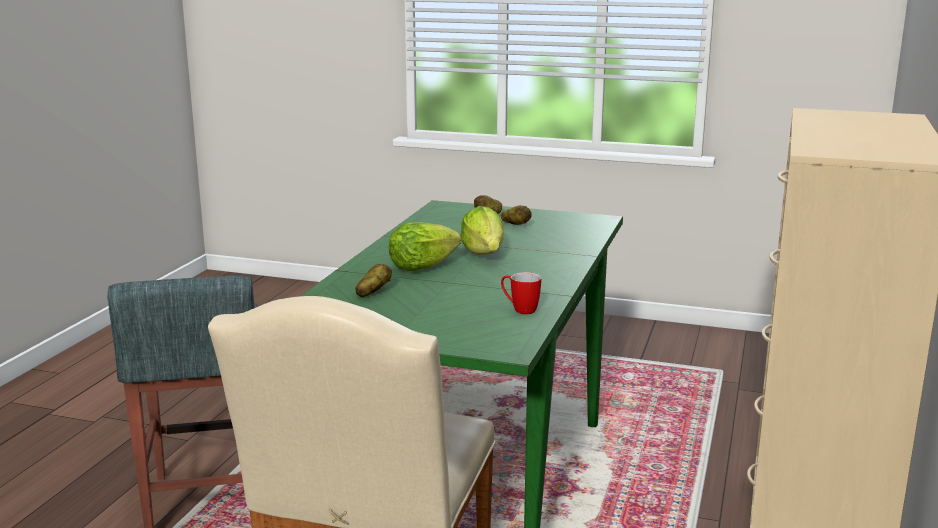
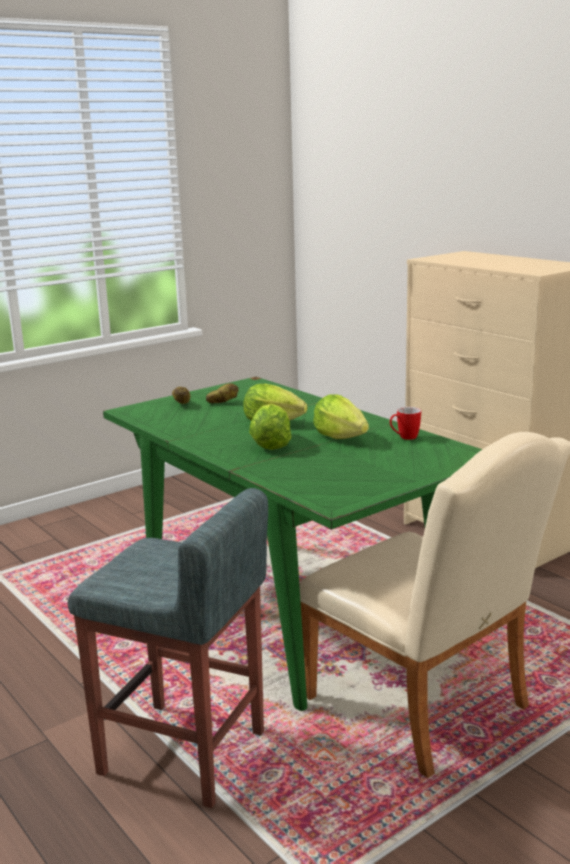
camera: 55 degrees left, 0 degrees up
(373, 292) = (306, 468): potato -> none
(481, 285) = (340, 437): none -> lettuce

